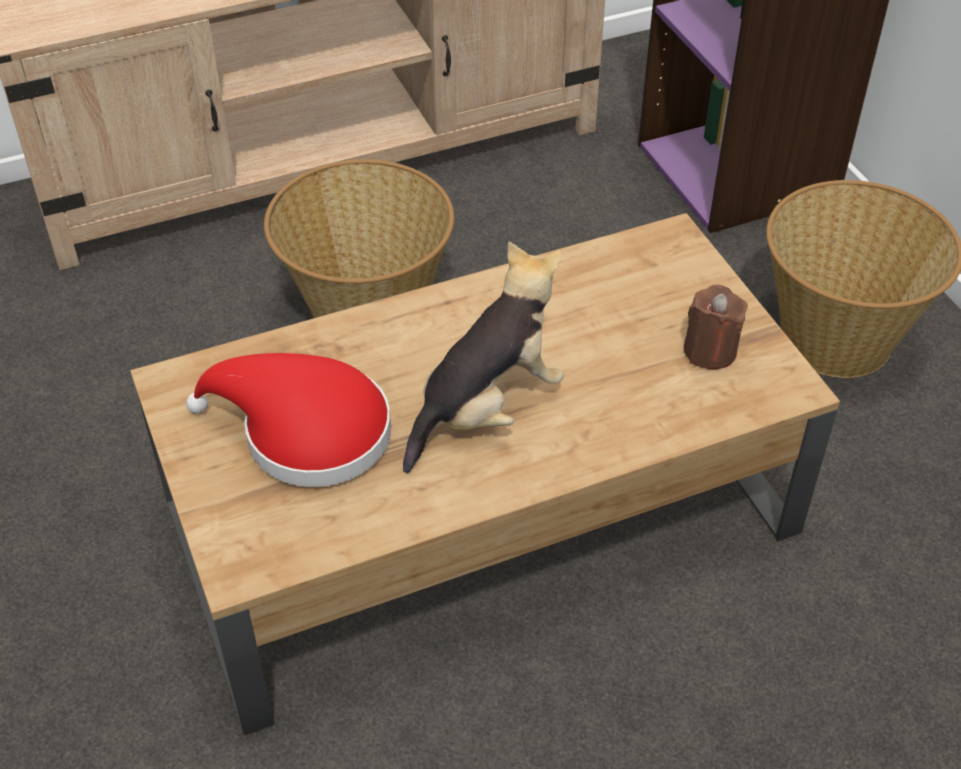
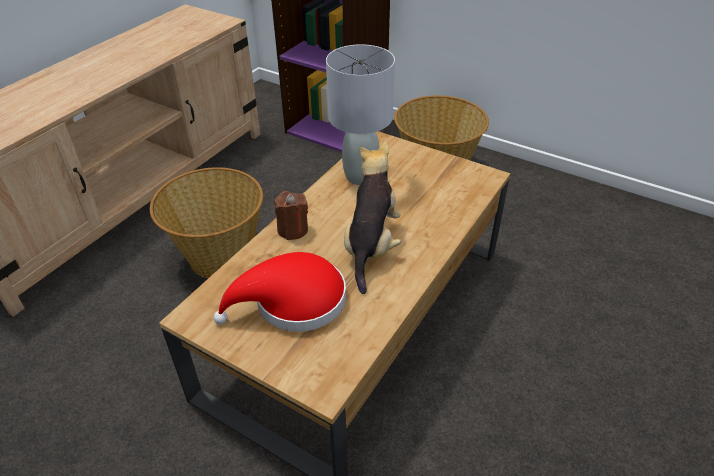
camera: 35 degrees left, 5 degrees down
(581, 287) = (360, 176): none -> grey table lamp
(710, 351) = (441, 177): brown candle -> brown candle (293, 229)

